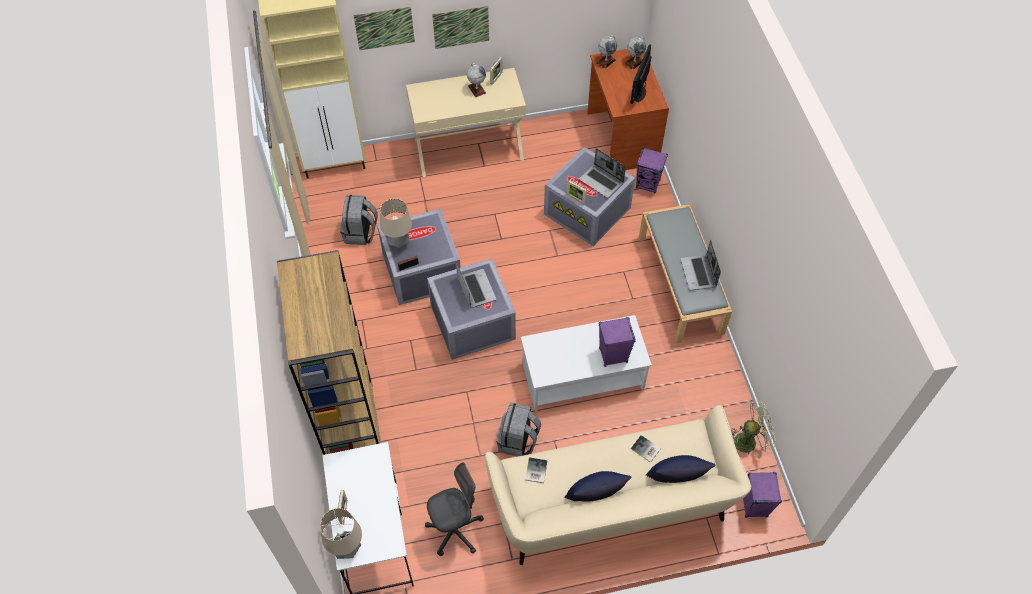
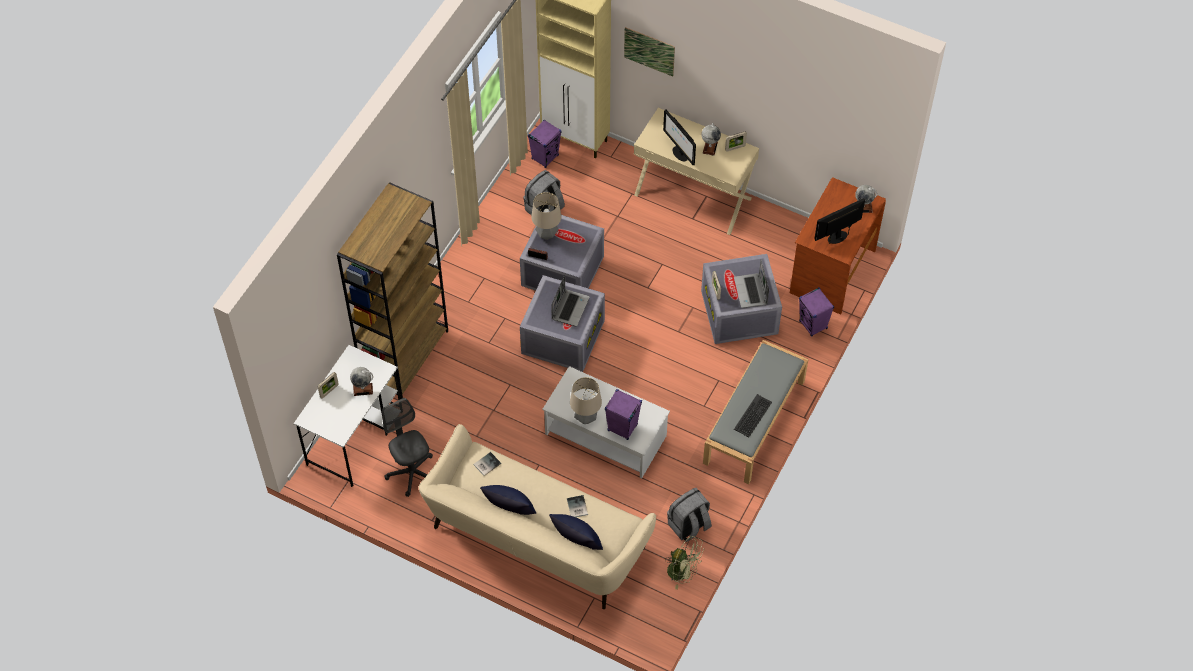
camera: 40 degrees right, 0 degrees up
(347, 549) = (311, 415): table lamp -> table lamp (586, 418)
(455, 530) = (411, 473): grey office chair -> grey office chair turned 135 degrees counterclockwise
(458, 108) = (679, 153): none -> monitor
(461, 27) = (716, 86): picture -> none
(518, 441) = (513, 446): grey backpack -> grey backpack (689, 526)
(606, 61) = (839, 191): globe -> globe (363, 389)
(699, 273) = (753, 416): laptop -> keyboard
(754, 505) = (637, 617): purple speaker -> purple speaker (545, 157)

